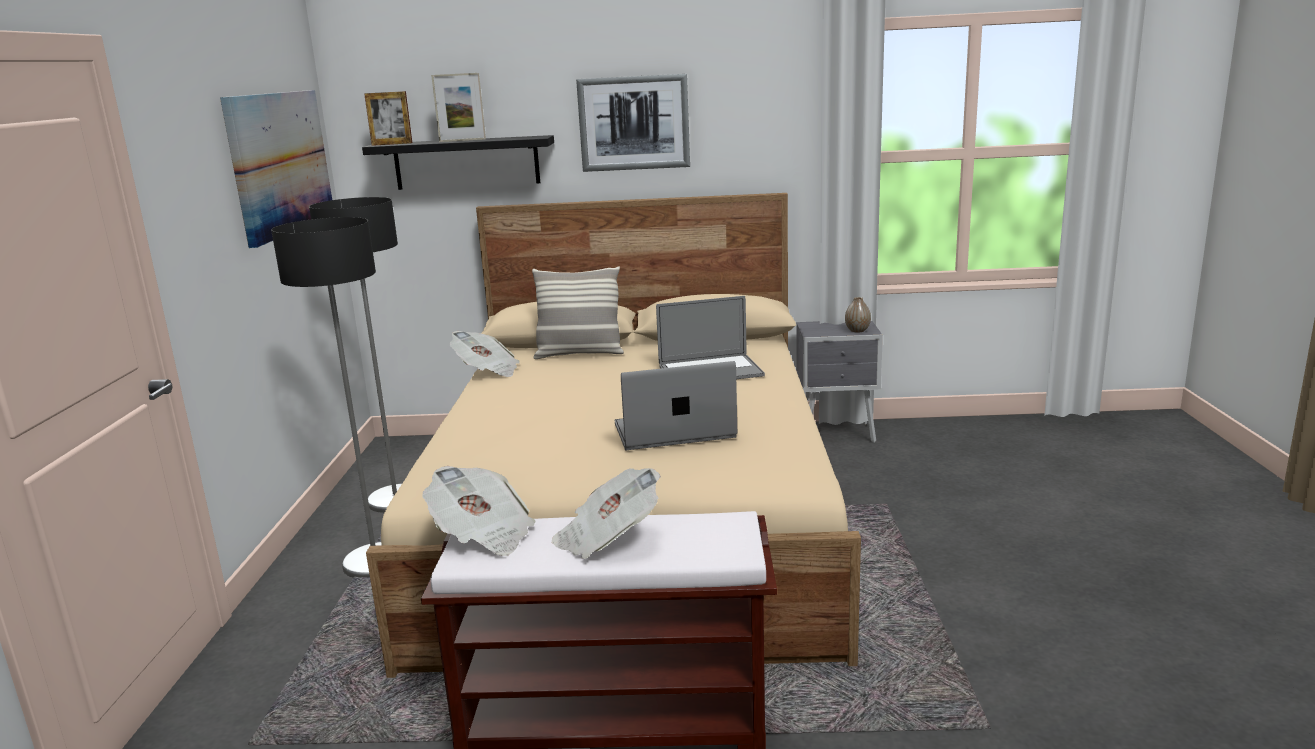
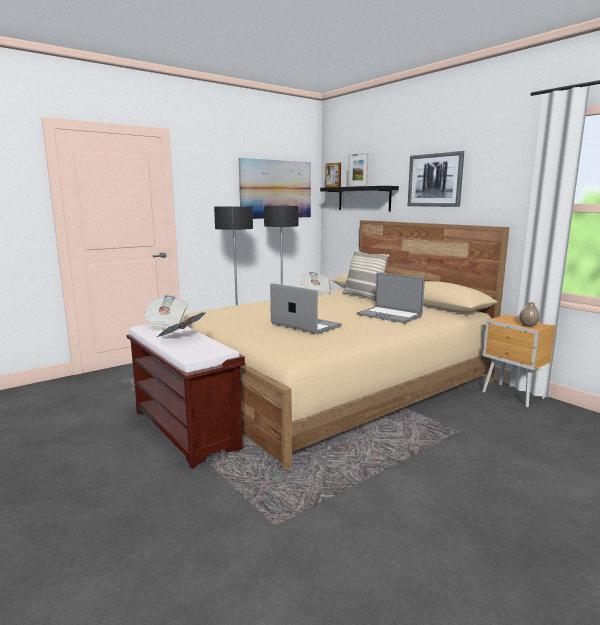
camera: 50 degrees right, 5 degrees down
(838, 435) = (513, 396): grey nightstand -> brown nightstand

